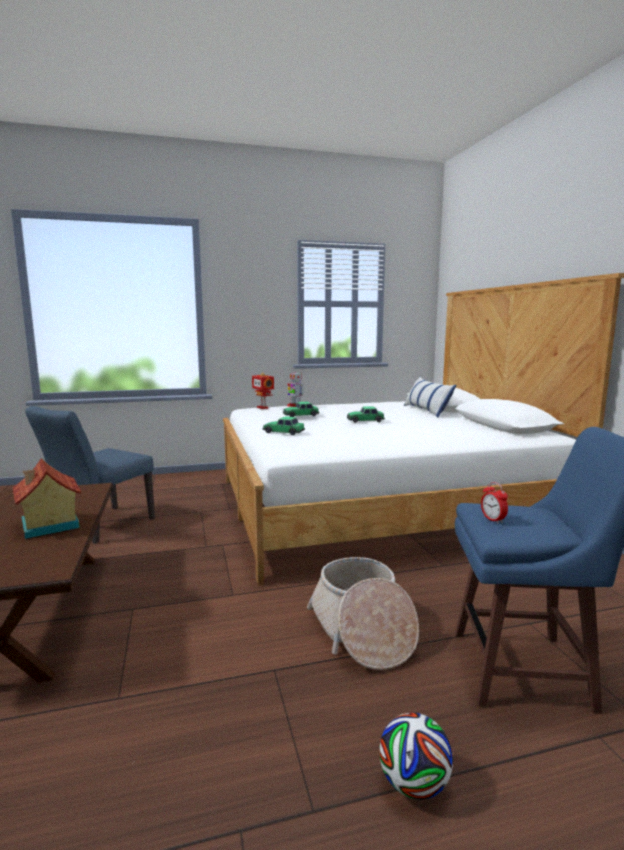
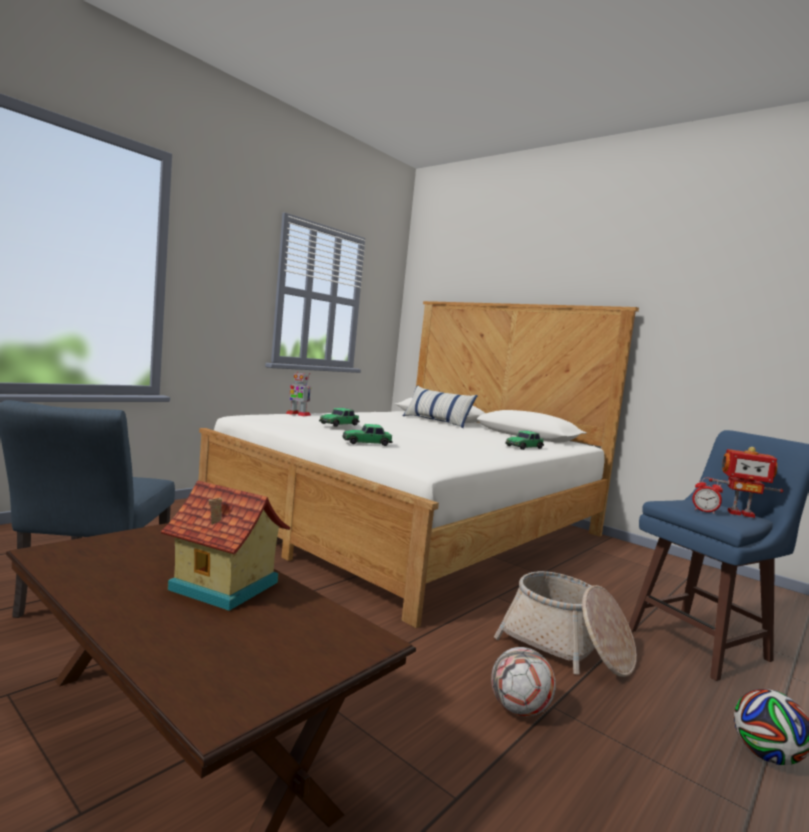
camera: 35 degrees left, 5 degrees down
(244, 662) = (519, 710): none -> football
(263, 408) = (269, 415): toy robot -> toy robot (740, 513)
(365, 420) = (414, 430): toy car -> toy car (524, 447)

